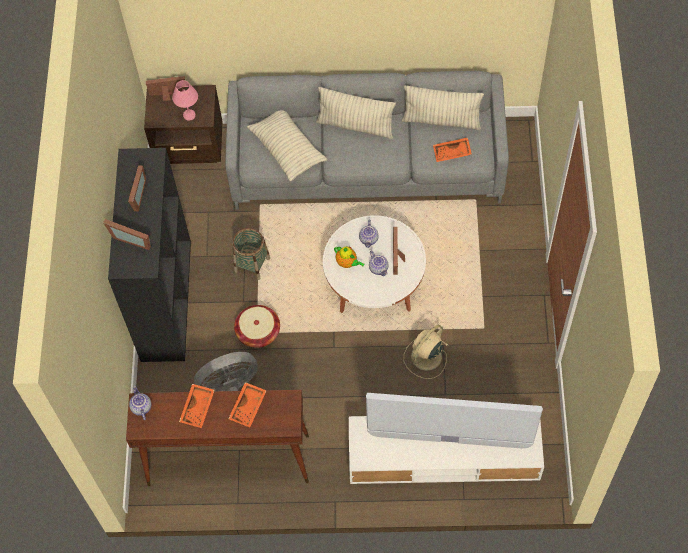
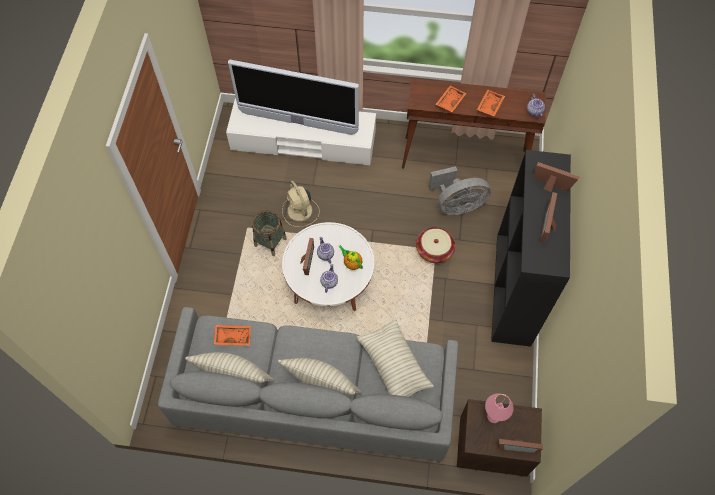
camera: 175 degrees left, 0 degrees up
(252, 264) = (435, 310): basket -> basket (270, 242)
(425, 357) = (300, 211): beige fan -> beige fan turned 105 degrees clockwise

